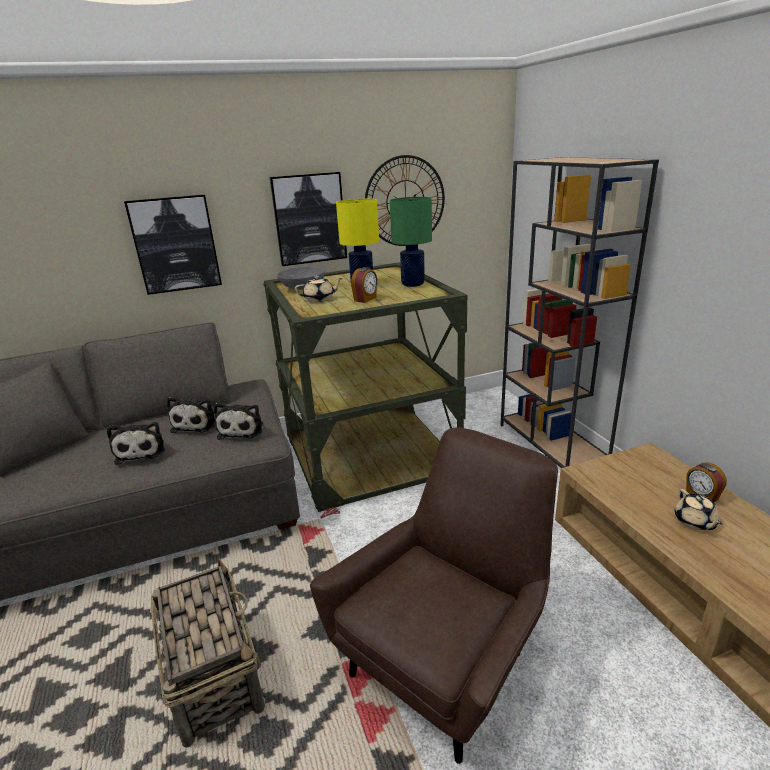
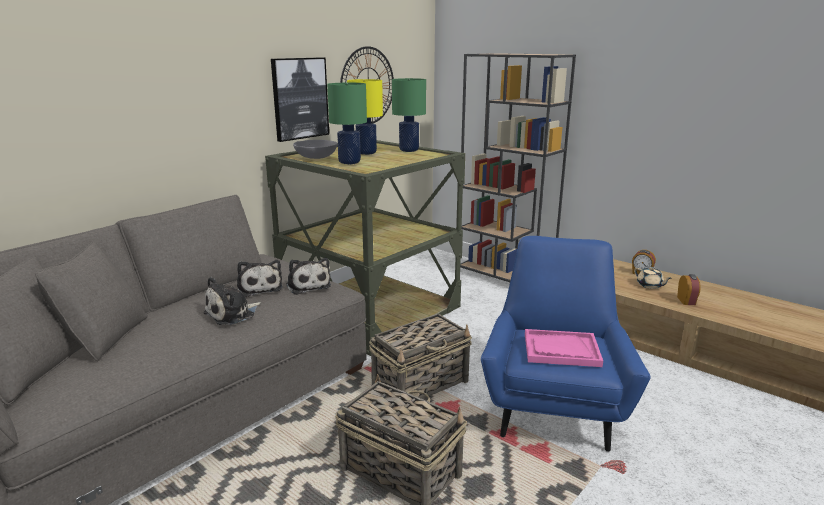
camera: 30 degrees left, 5 degrees down
(141, 451) = (232, 314): plush toy -> plush toy turned 90 degrees clockwise
(175, 244) = (190, 120): picture -> none
(319, 299) = (349, 163): beige teapot -> green table lamp
(334, 565) = (421, 383): none -> basket
(365, 299) = (390, 161): alarm clock -> alarm clock (686, 301)
(420, 604) = (561, 350): none -> pink tray
(446, 659) = (553, 408): brown armchair -> blue armchair

